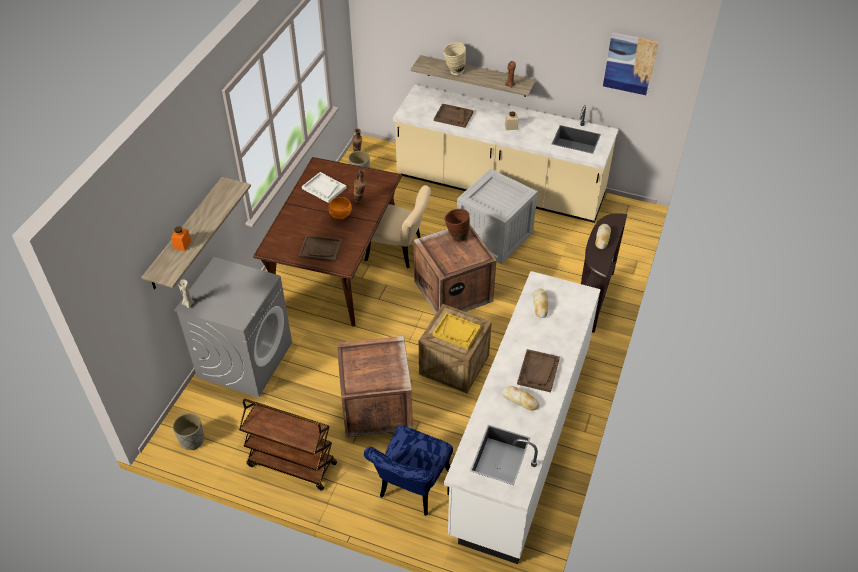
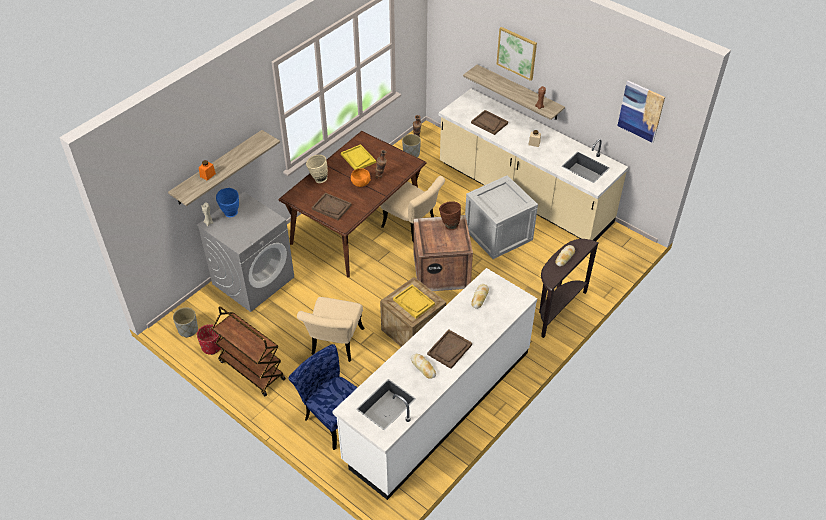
camera: 20 degrees right, 0 degrees up
(211, 287) = (231, 215): none -> blue vase
(230, 452) = (211, 347): none -> red planter
(324, 188) = (358, 158): white tray -> yellow tray
(375, 407) = (335, 345): crate -> beige chair
(411, 489) = (332, 416): blue chair -> blue chair turned 90 degrees clockwise
(453, 72) = (497, 85): beige vase -> beige vase (318, 179)
(470, 31) = (517, 53): none -> picture

